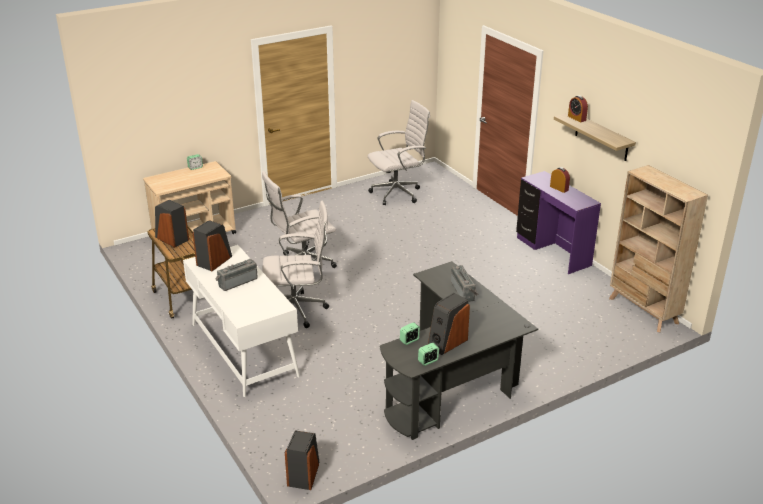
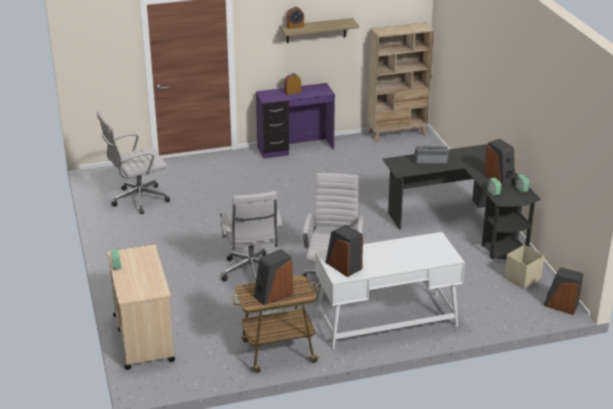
camera: 75 degrees left, 0 degrees up
(237, 281) = (386, 256): radio -> none
(352, 438) = (522, 278): none -> beige storage box
(398, 193) = (137, 200): white office chair -> white office chair turned 105 degrees counterclockwise

